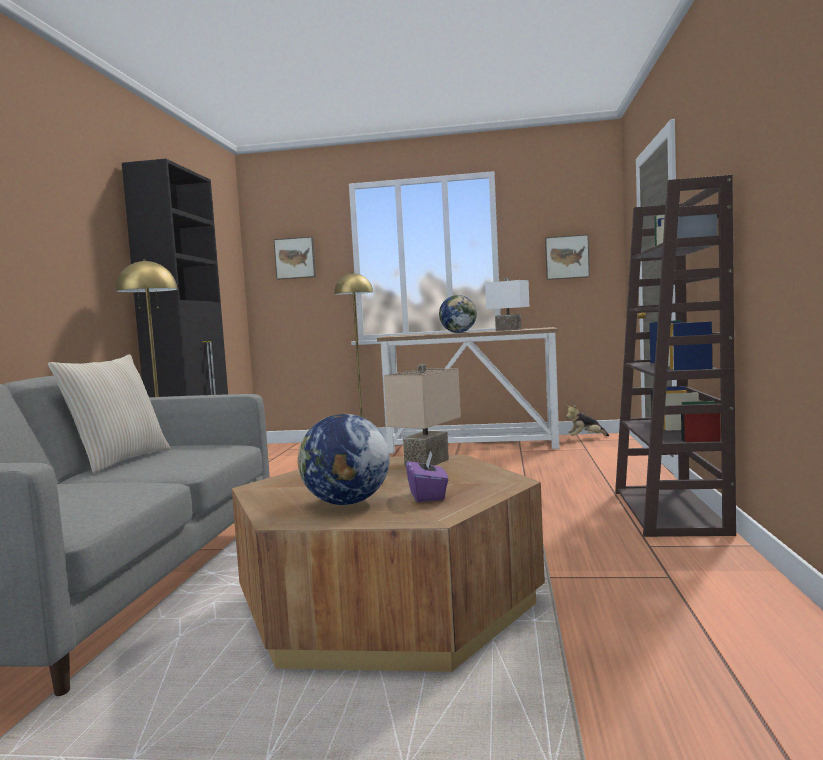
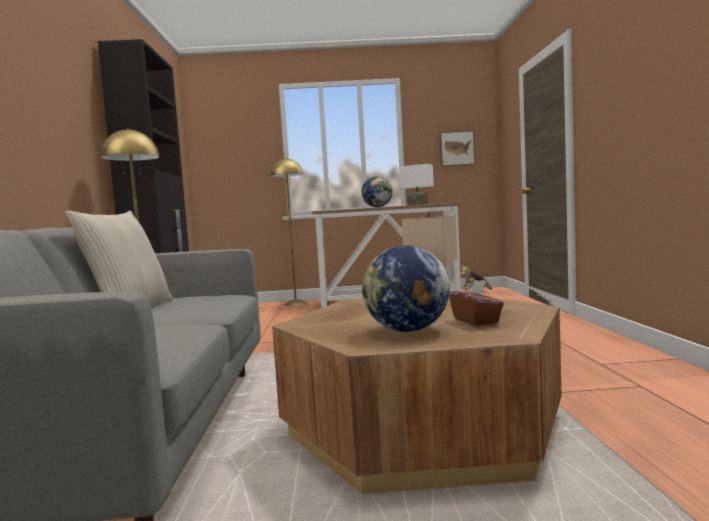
camera: 10 degrees left, 0 degrees up
(295, 258) = (232, 146): picture -> none
(427, 495) = (476, 321): purple tissue box -> brown tissue box
(670, 512) = (592, 338): brown bookcase -> none

